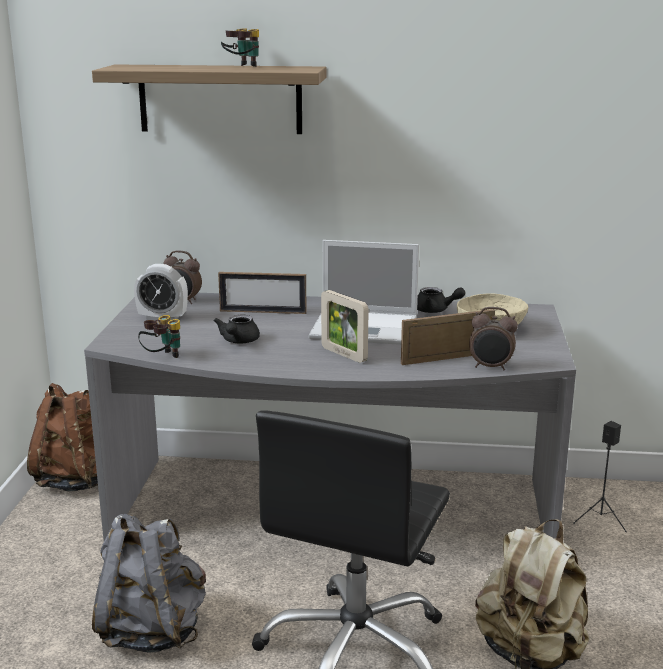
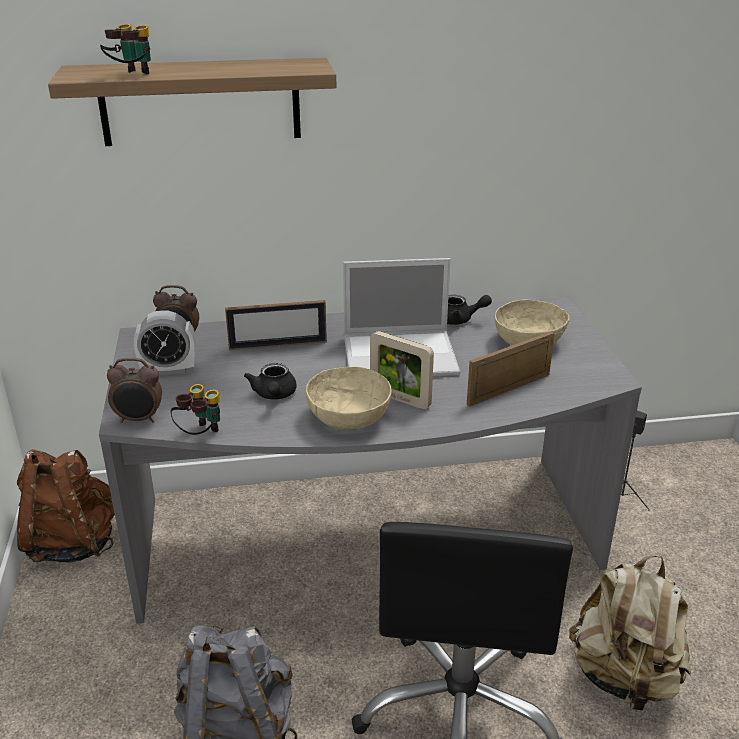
camera: 15 degrees left, 10 degrees up
(242, 67) = (231, 65): binoculars -> binoculars (131, 76)
(291, 360) = (348, 416): none -> beige bowl
(491, 367) = (559, 396): alarm clock -> alarm clock (139, 419)

